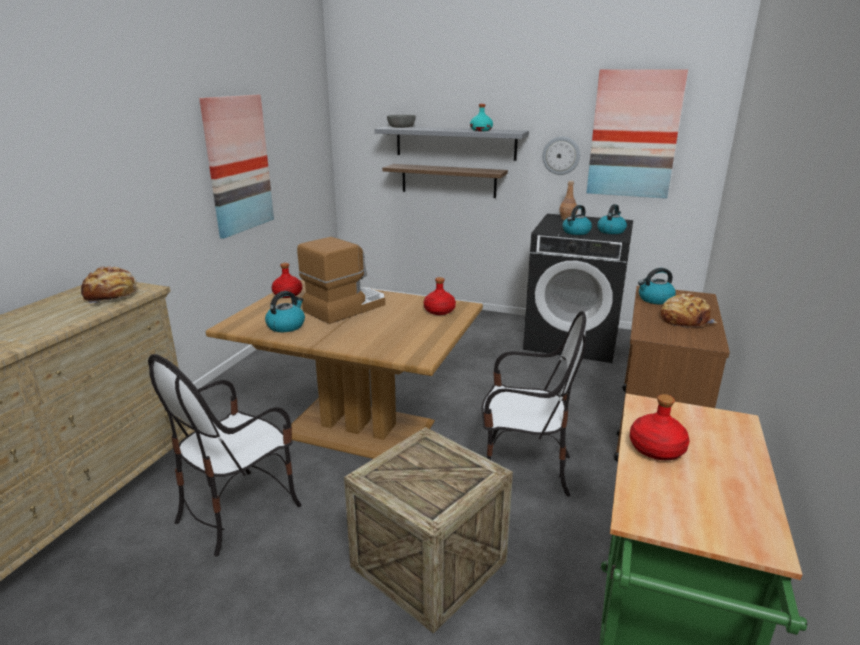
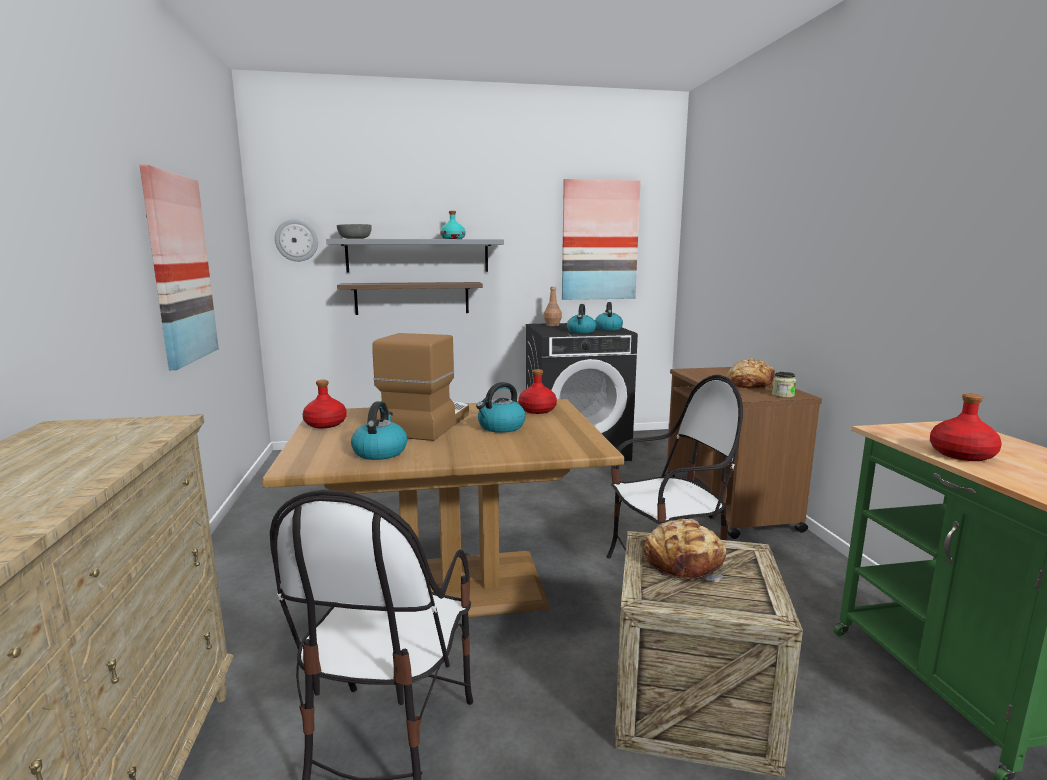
camera: 30 degrees left, 10 degrees down
(111, 295) = (111, 436): bread -> bread (684, 563)
(561, 155) = (533, 264): wall clock -> wall clock (296, 240)
(655, 299) = (703, 375): kettle -> kettle (501, 427)
(691, 340) = (783, 395): none -> jar

